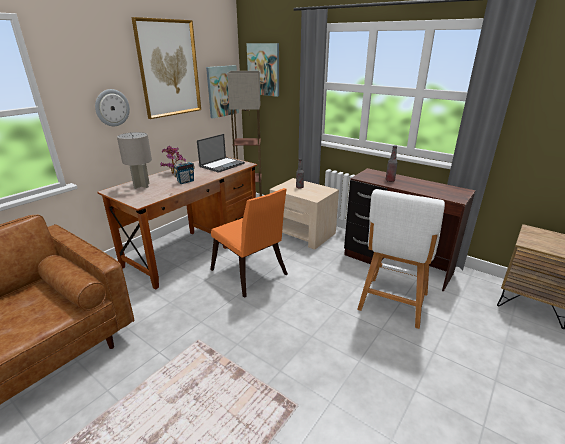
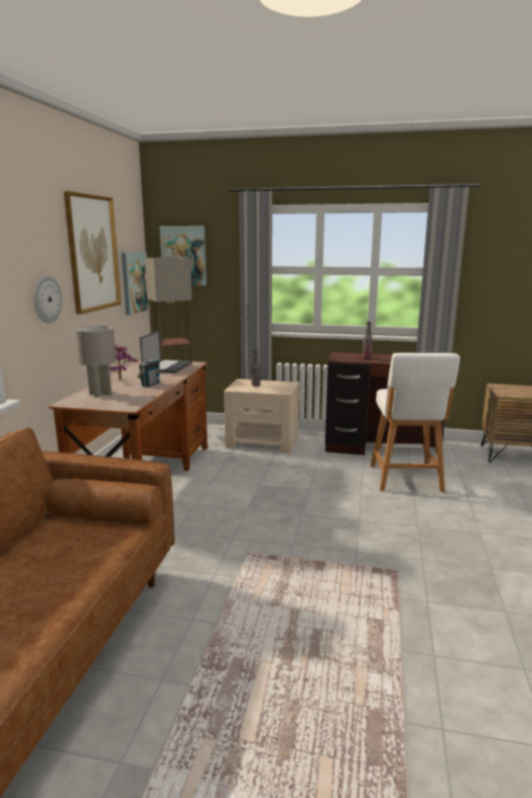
camera: 25 degrees left, 10 degrees down
(250, 275) = (244, 488): orange chair -> none

